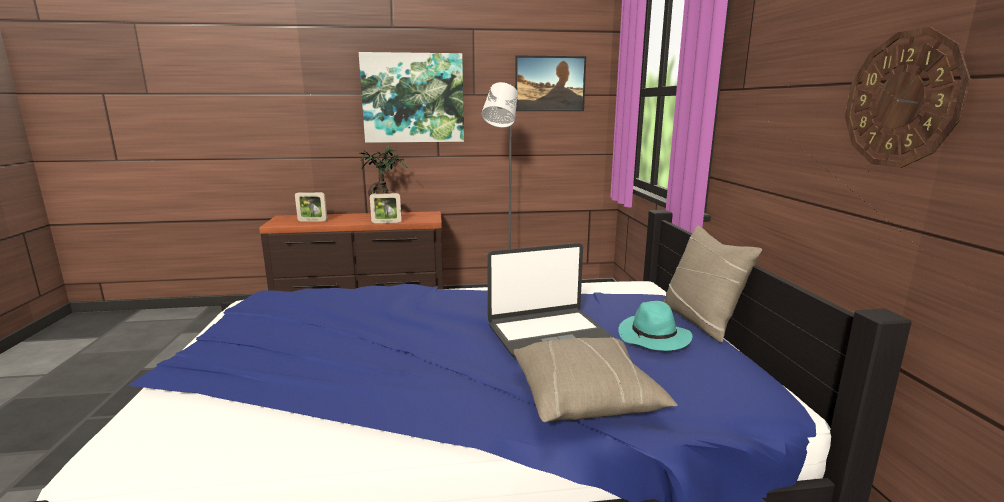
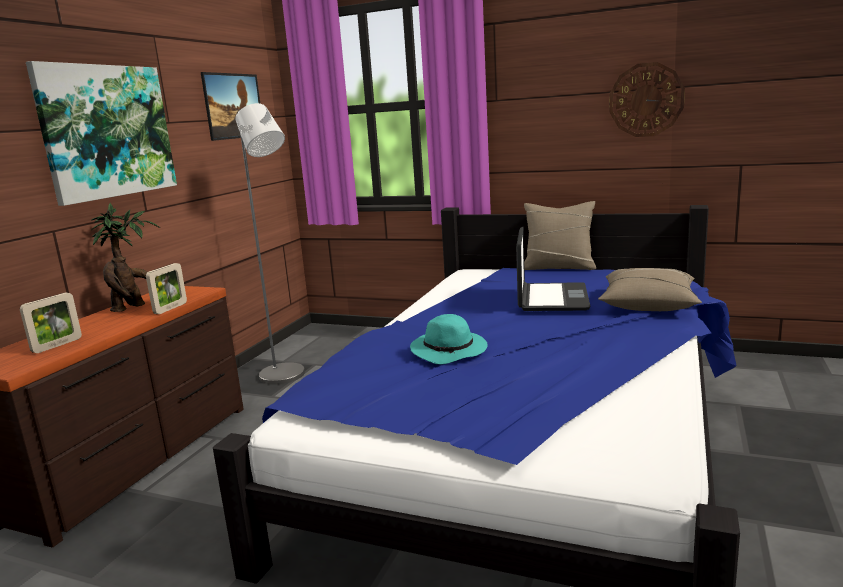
camera: 60 degrees left, 0 degrees up
(654, 338) = (578, 279): turquoise hat -> turquoise hat (450, 351)

